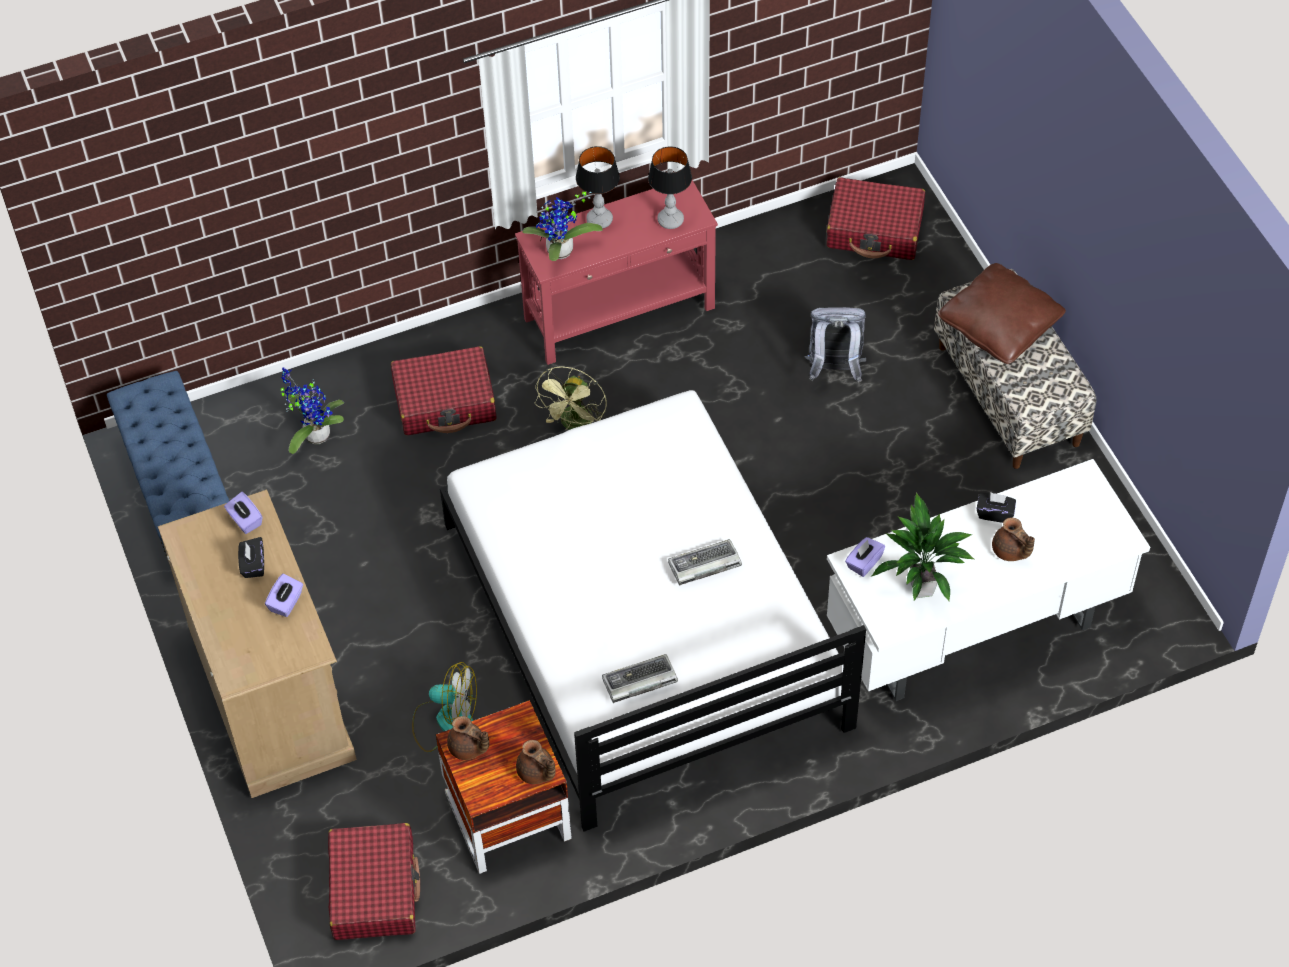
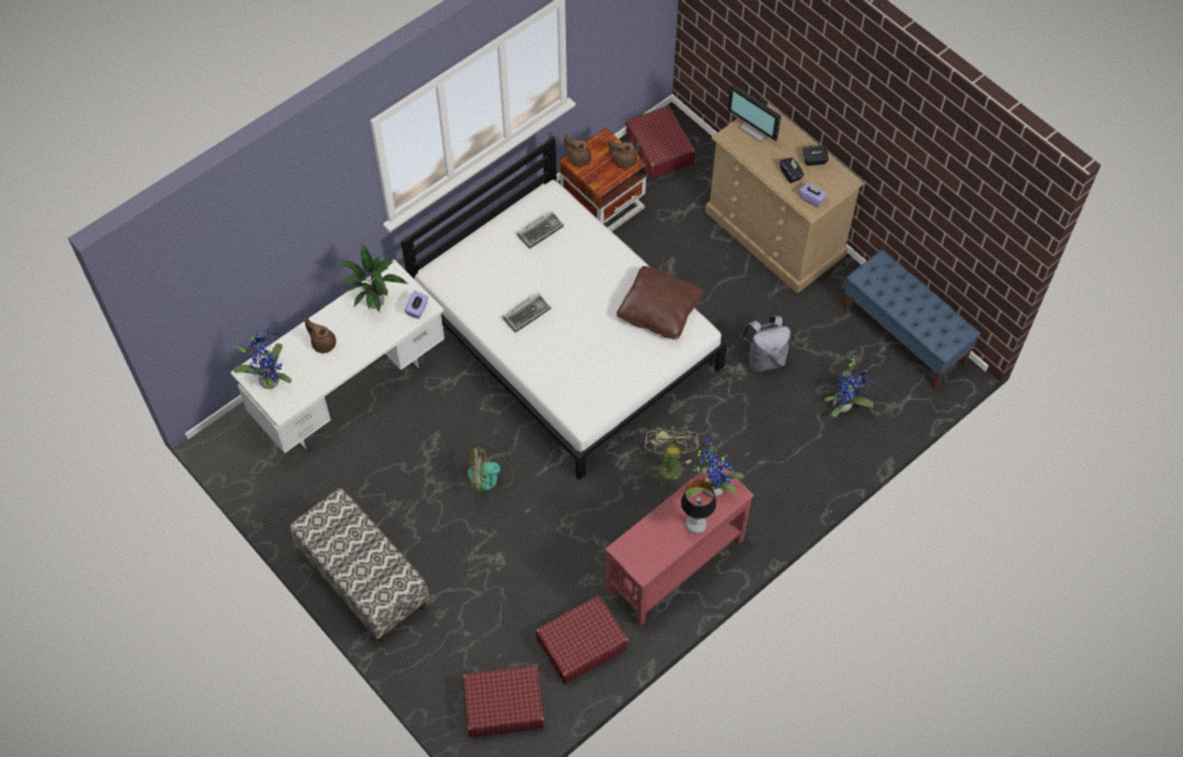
camera: 160 degrees right, 5 degrees up
(259, 652) = (757, 128): none -> monitor
(286, 603) = (758, 158): purple tissue box -> none
(445, 401) = (768, 456): red suitcase -> red suitcase (581, 644)
(446, 721) = (663, 246): fan -> fan (490, 477)
(671, 220) = (641, 540): table lamp -> none
(834, 370) = (499, 563): grey backpack -> grey backpack (764, 359)
(994, 513) = (339, 366): black tissue box -> black tissue box (814, 161)
(999, 325) = (372, 565): brown pillow -> brown pillow (659, 310)
(1095, 522) = (270, 379): none -> potted plant

